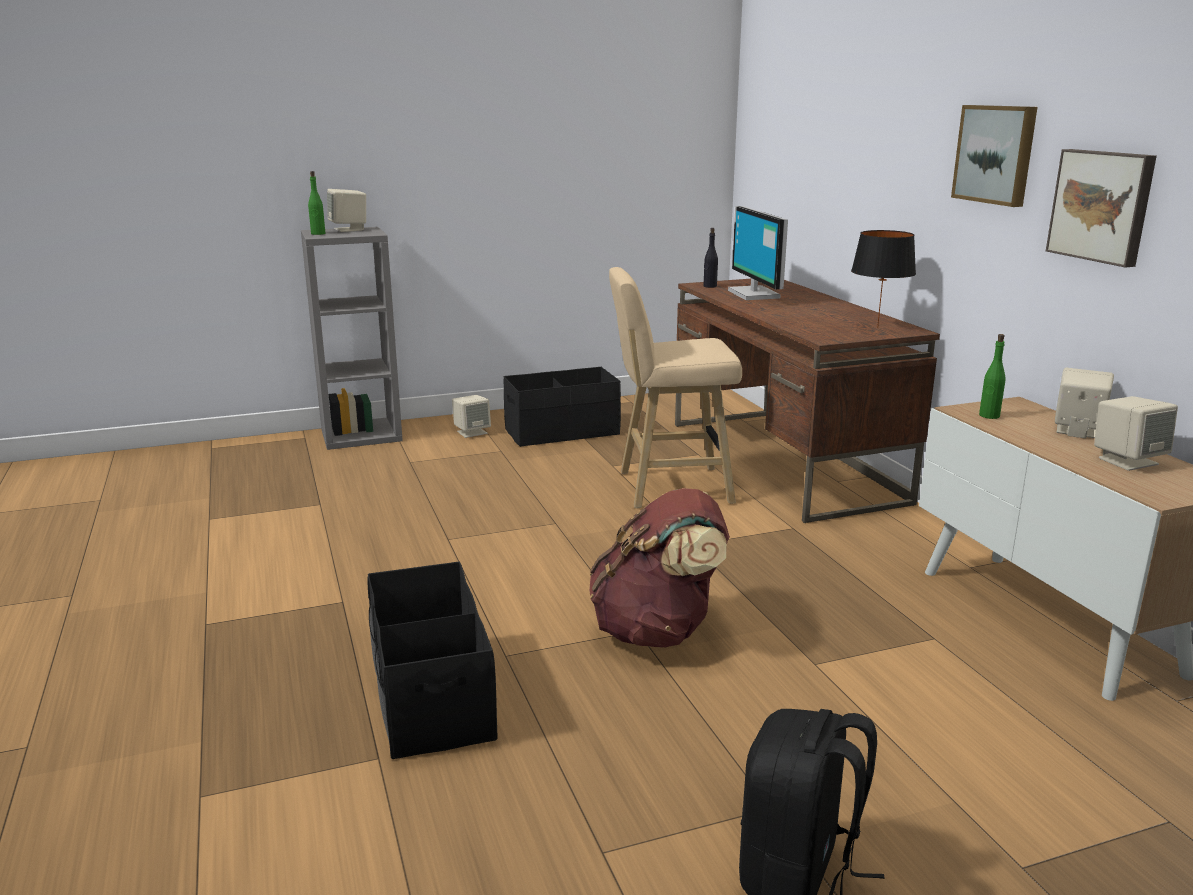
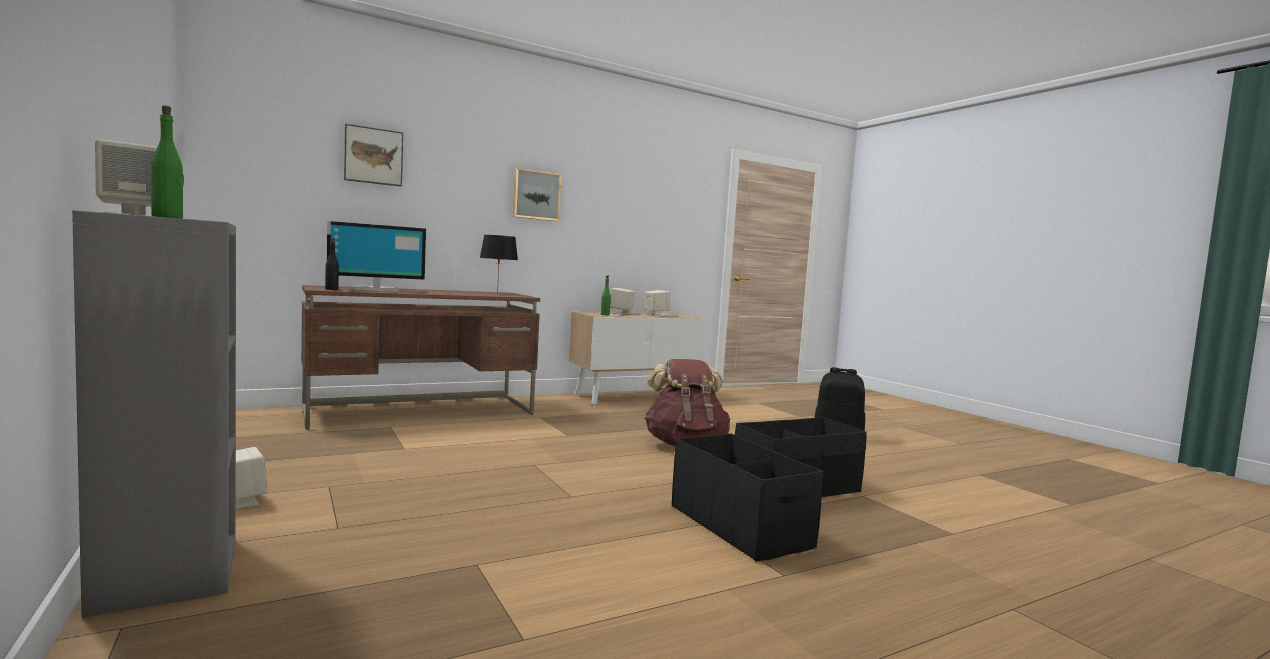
camera: 100 degrees left, 15 degrees down
(562, 432) = (284, 463): black storage box -> black storage box (740, 526)
(669, 488) = (464, 436): beige stool -> none
(1102, 206) = (599, 220): picture -> picture (373, 156)

